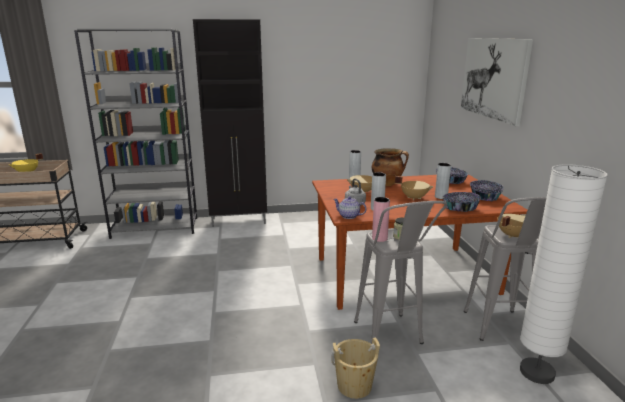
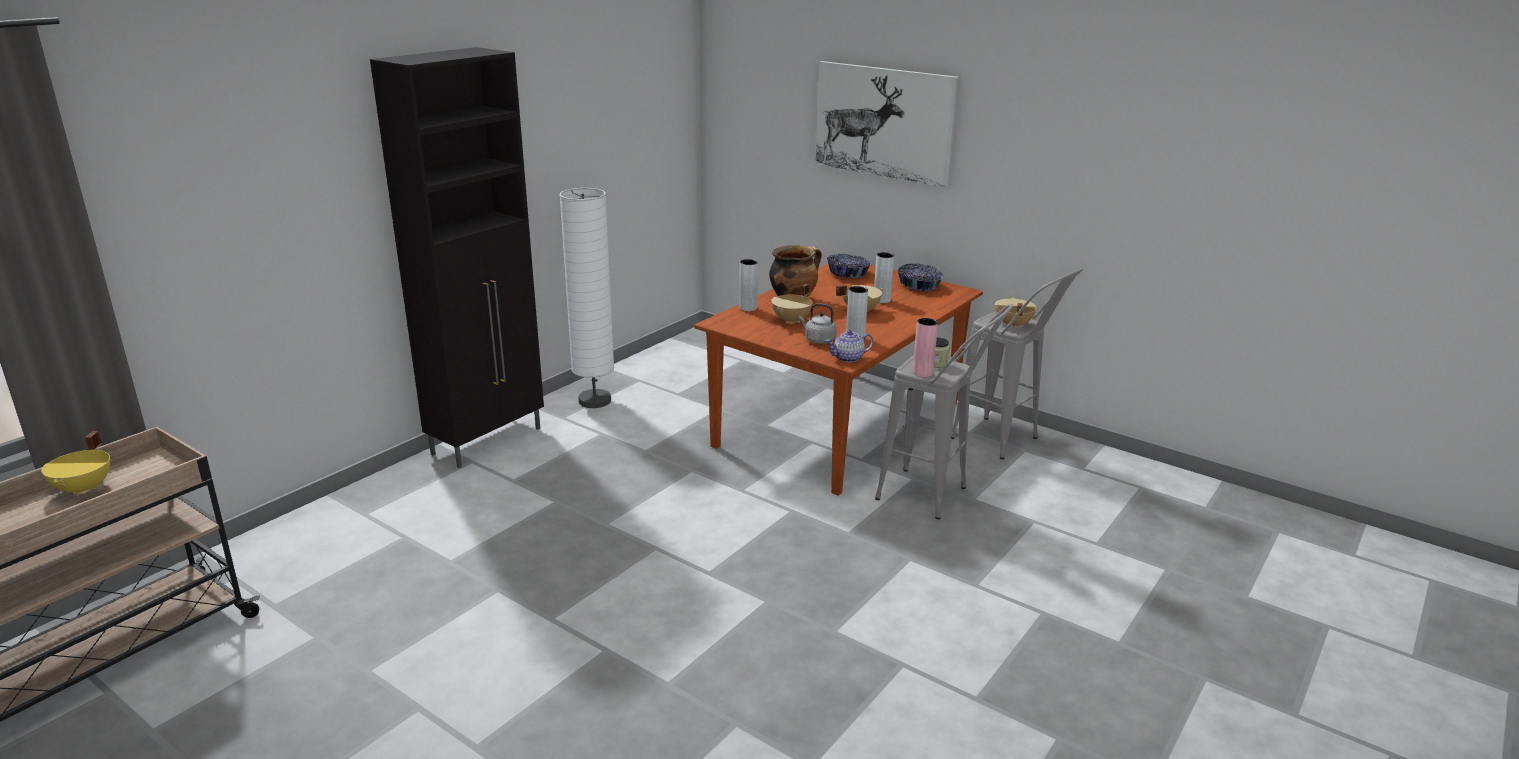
camera: 45 degrees left, 5 degrees up
(156, 228) = (353, 511): grey bookcase -> none
(354, 386) = (973, 557): beige bucket -> none
(460, 208) = (925, 308): bowl -> none
(537, 372) = (1075, 466): white floor lamp -> white floor lamp (595, 401)

